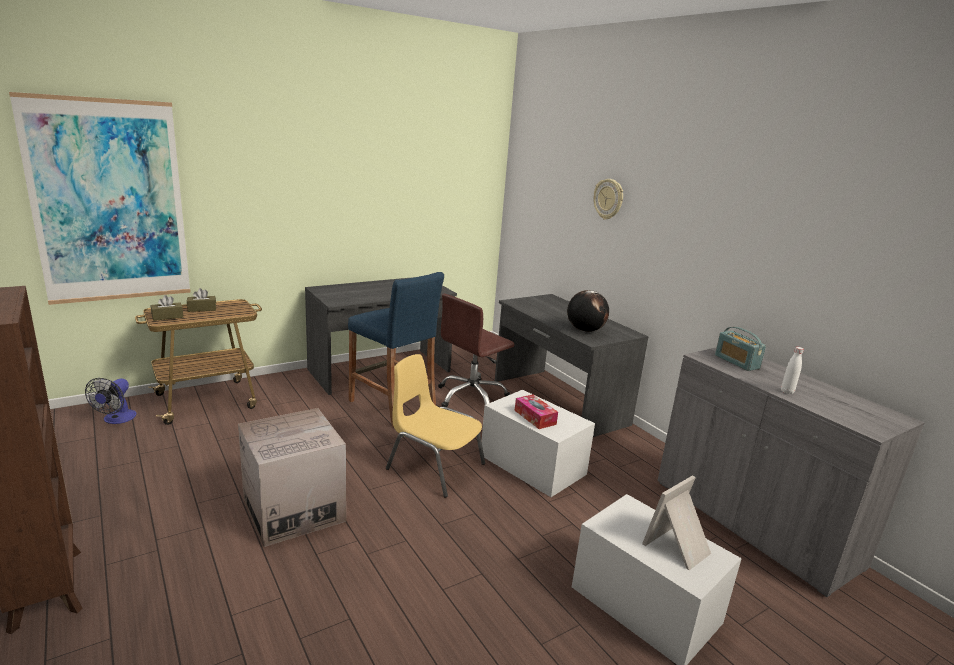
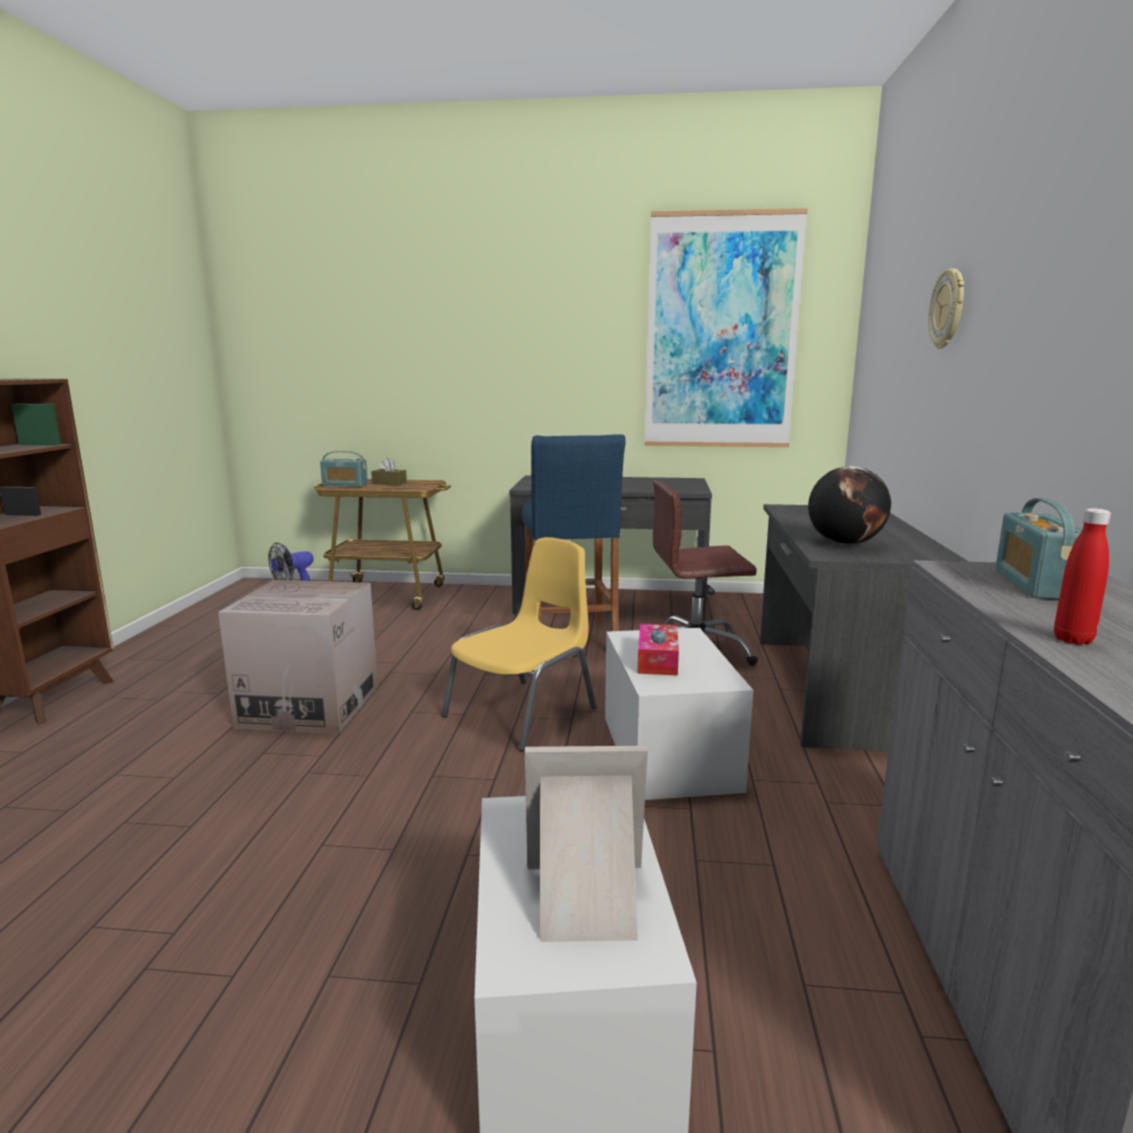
camera: 40 degrees right, 5 degrees down
(109, 202) = (321, 360): picture -> picture (721, 333)
(167, 317) = (345, 484): brown tissue box -> radio
(434, 466) = (523, 712): yellow chair -> yellow chair turned 60 degrees clockwise
(787, 392) = (1073, 640): white bottle -> red bottle

